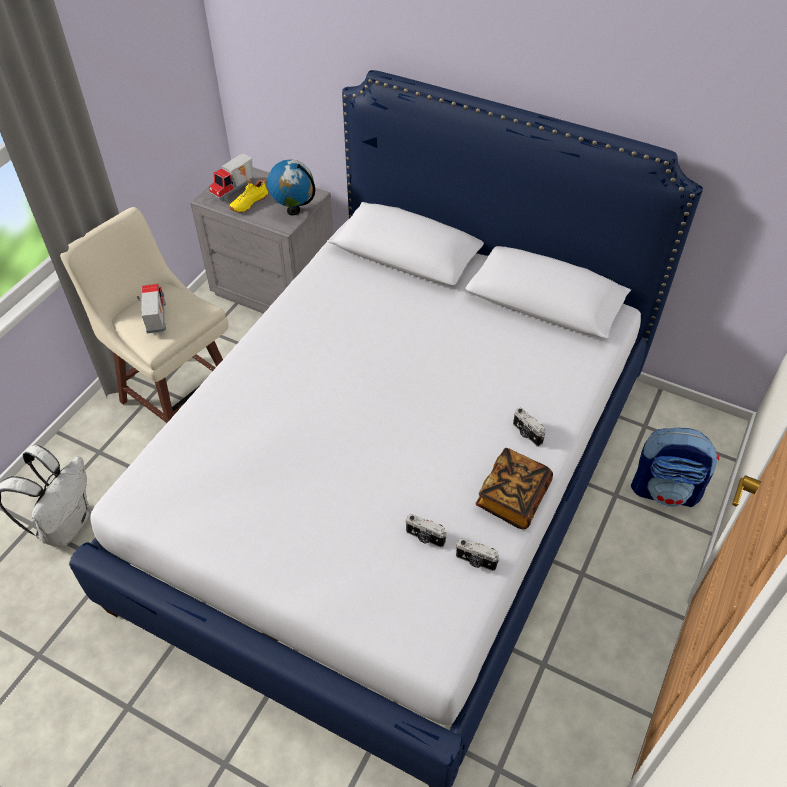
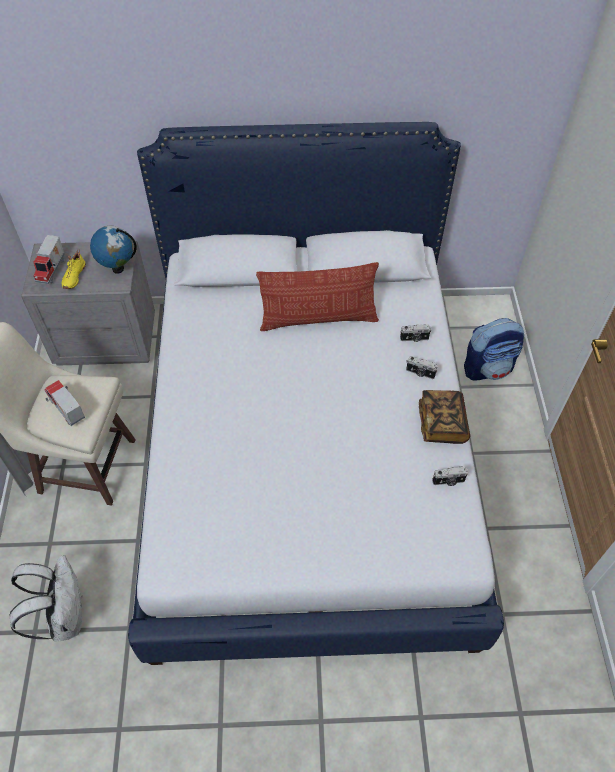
camera: 30 degrees left, 5 degrees up
(425, 538) = (404, 482): camera -> camera (414, 339)
(453, 333) = (318, 319): none -> pillow

